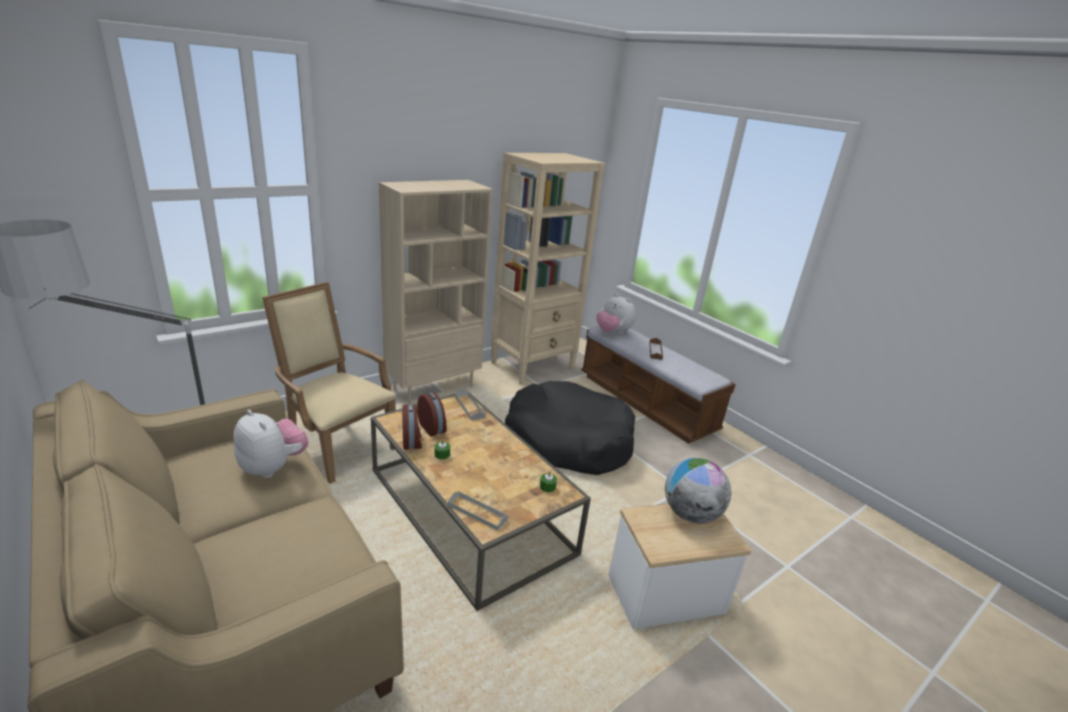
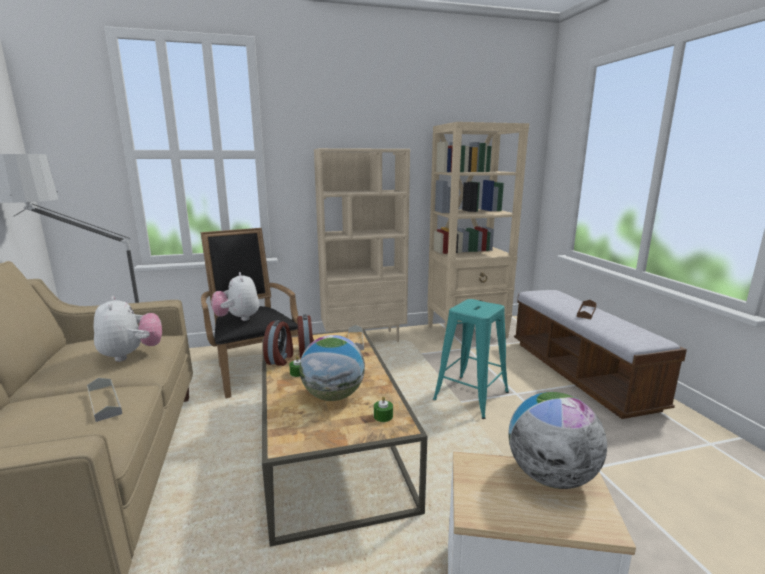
camera: 25 degrees right, 10 degrees down
(336, 445) = (253, 371): beige armchair -> black armchair
(477, 512) = (288, 427): grey tray -> grey tray (104, 402)
(493, 474) = (333, 396): none -> globe
(568, 440) = (471, 396): black dog bed -> turquoise stool
(613, 332) = (543, 295): plush toy -> plush toy (238, 319)

